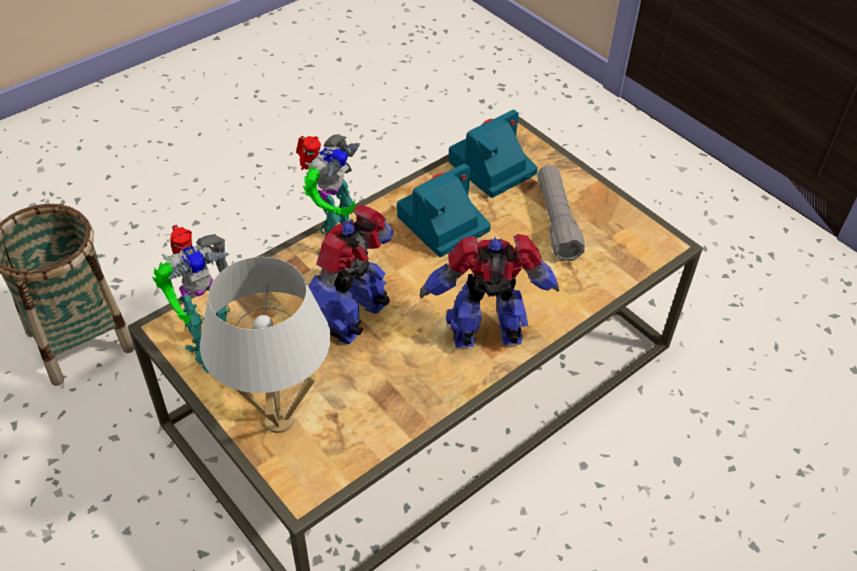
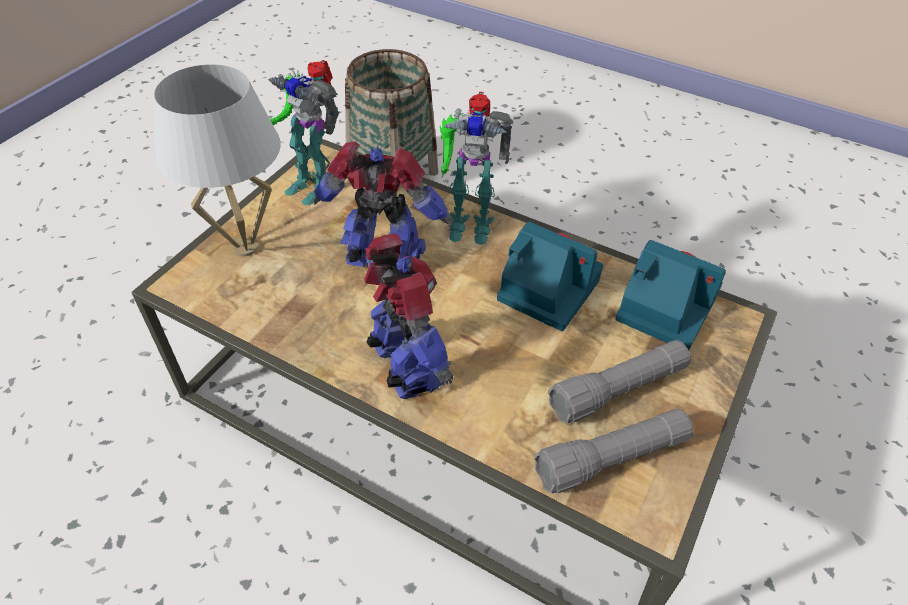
camera: 70 degrees right, 0 degrees up
(611, 246) = (611, 459): none -> grey flashlight

